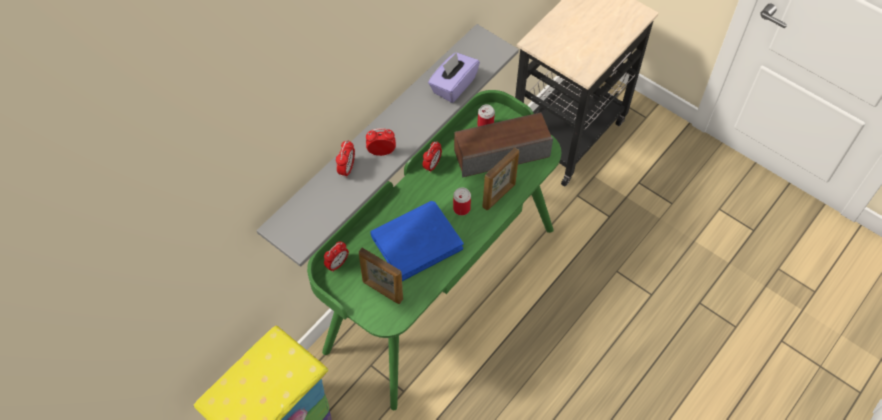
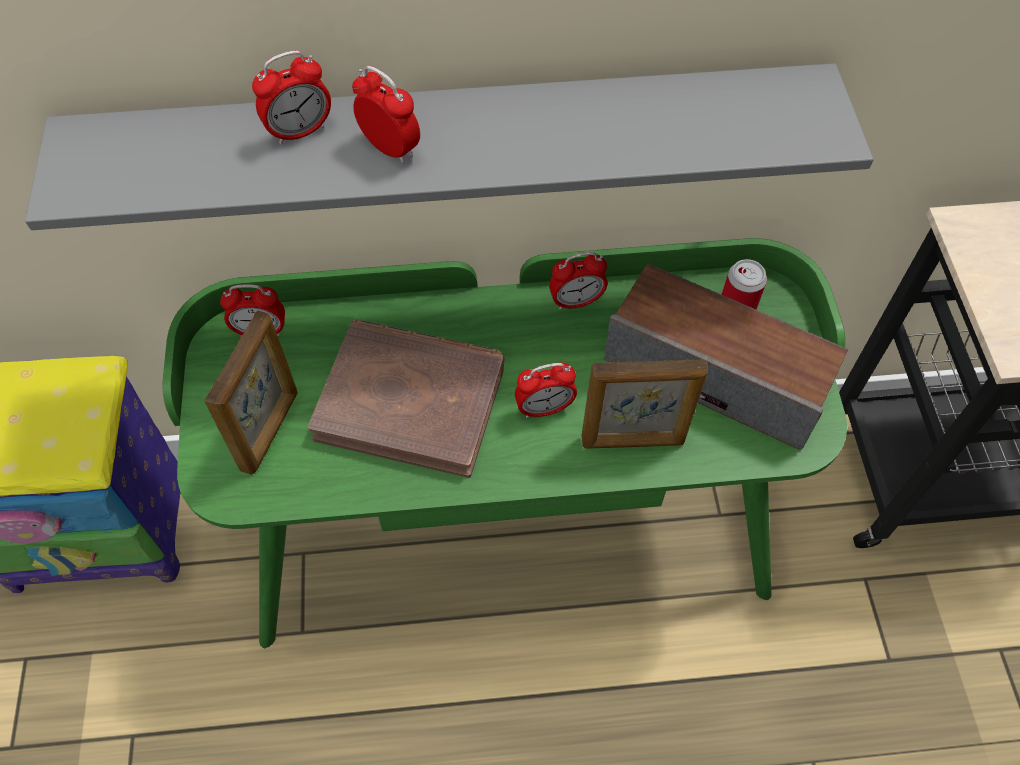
camera: 45 degrees right, 0 degrees up
(382, 291) = (271, 430): picture frame -> picture frame turned 150 degrees counterclockwise
(416, 242) = (411, 400): blue book -> brown book
(453, 86) = (659, 133): purple tissue box -> none
(461, 208) = (544, 408): can -> alarm clock

